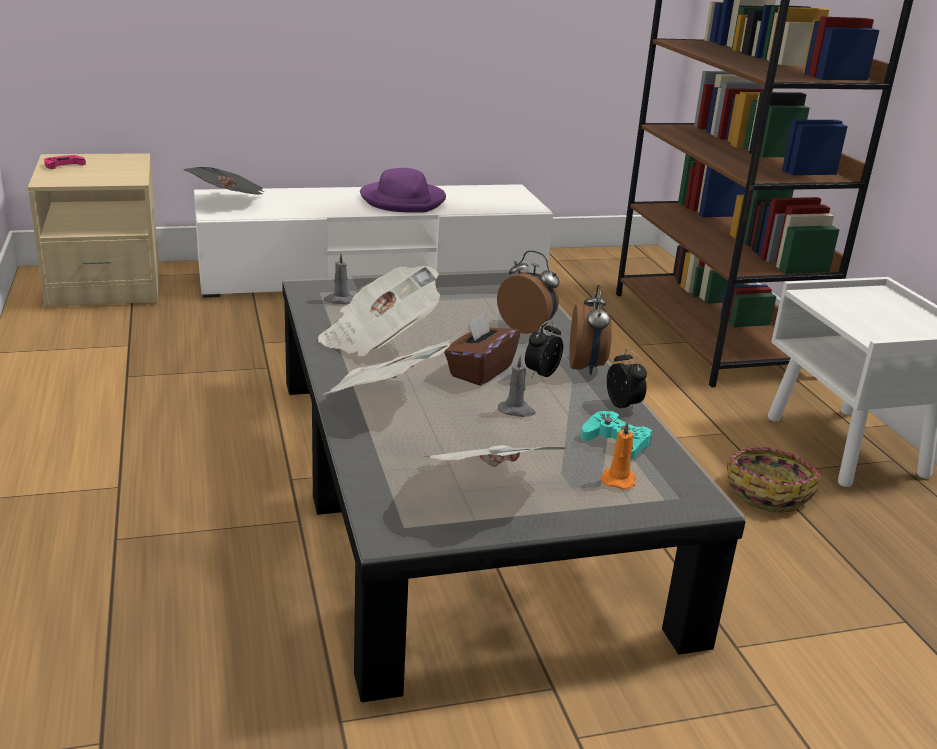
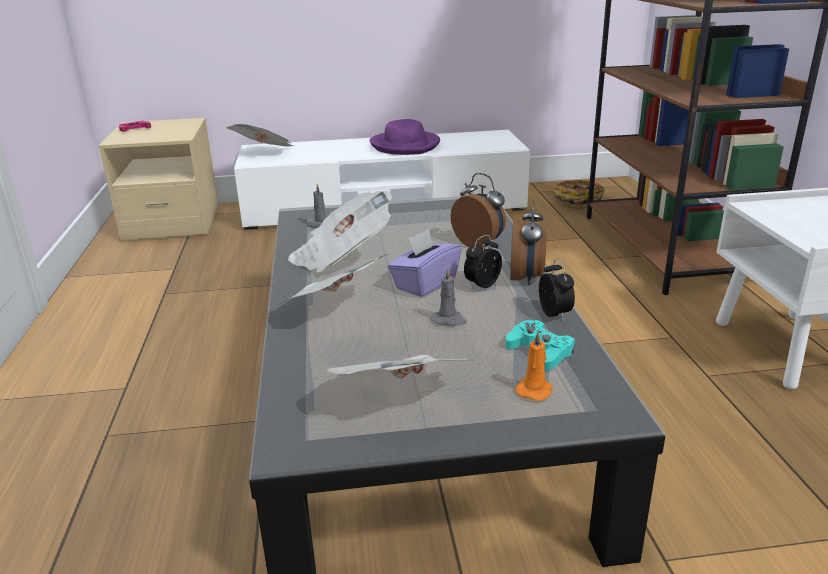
camera: 10 degrees right, 0 degrees up
(480, 371) = (425, 284): brown tissue box -> purple tissue box
(768, 491) = (711, 393): basket -> basket (578, 201)

